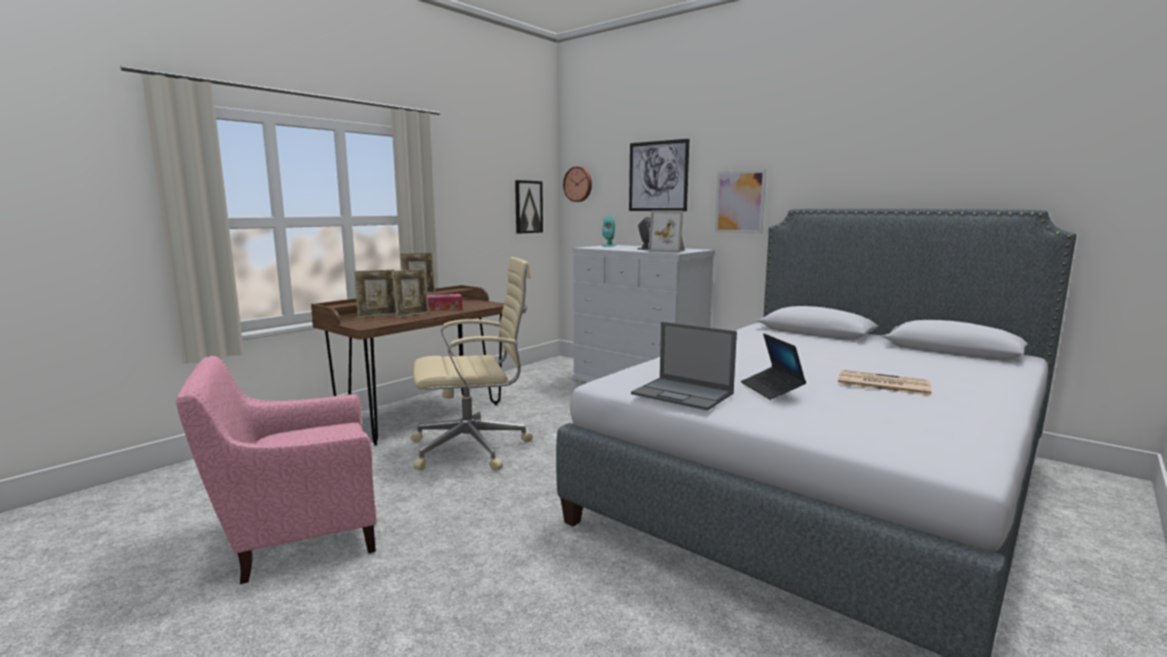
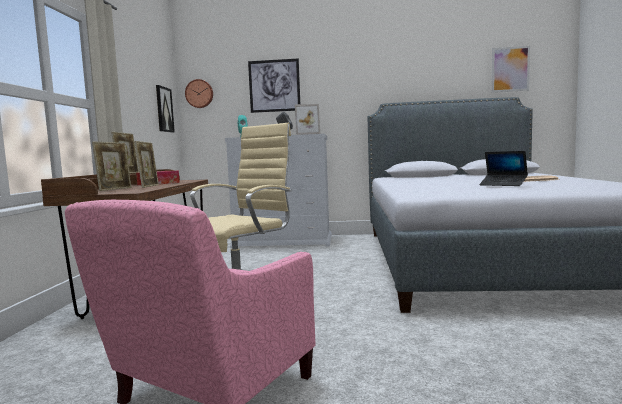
camera: 35 degrees left, 5 degrees down
(683, 394) = (477, 190): laptop -> none
(740, 202) = (341, 101): picture -> picture (510, 69)

